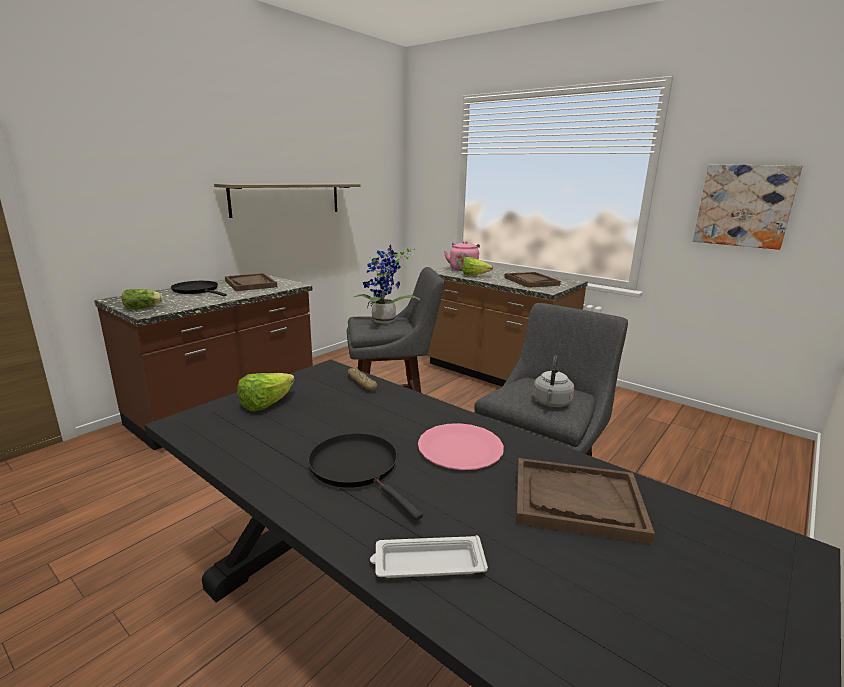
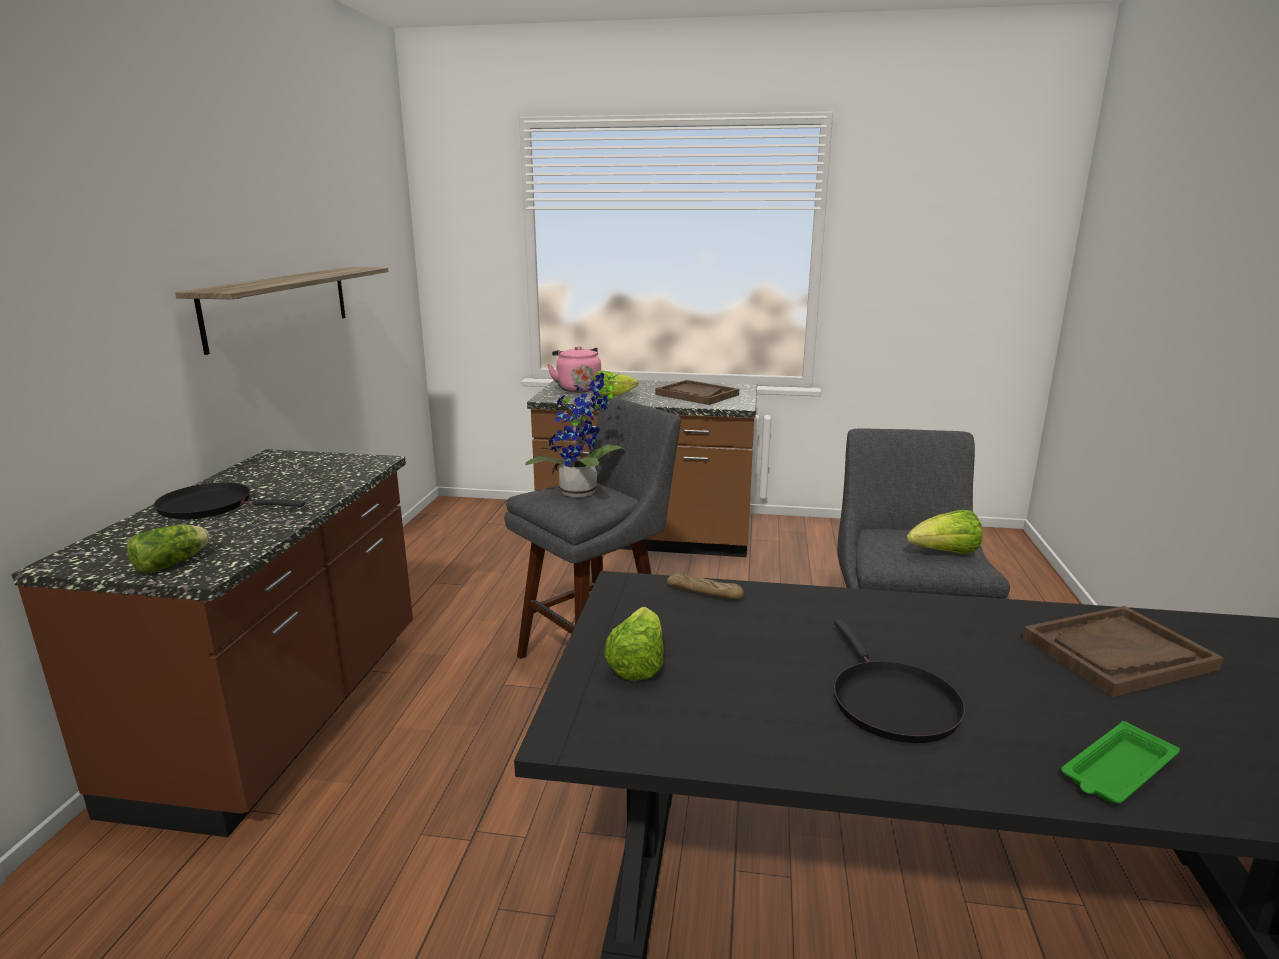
camera: 30 degrees left, 0 degrees up
(251, 284) = (290, 473): brown tray -> none
(357, 468) = (890, 702): black frying pan -> black frying pan turned 120 degrees counterclockwise
(427, 563) = (1117, 771): white tray -> green tray
(460, 448) = (943, 638): pink plate -> none
(551, 403) = (944, 554): grey kettle -> lettuce
(744, 206) = (929, 272): picture -> none

